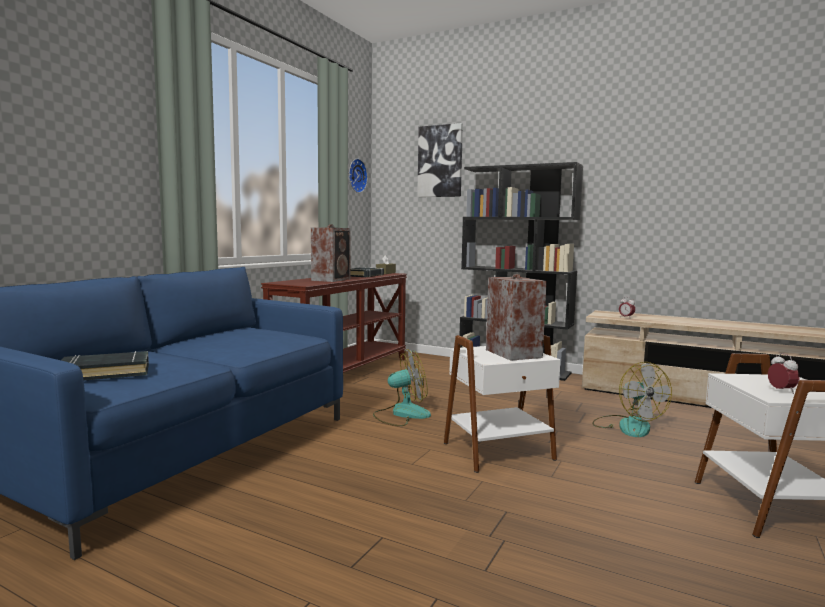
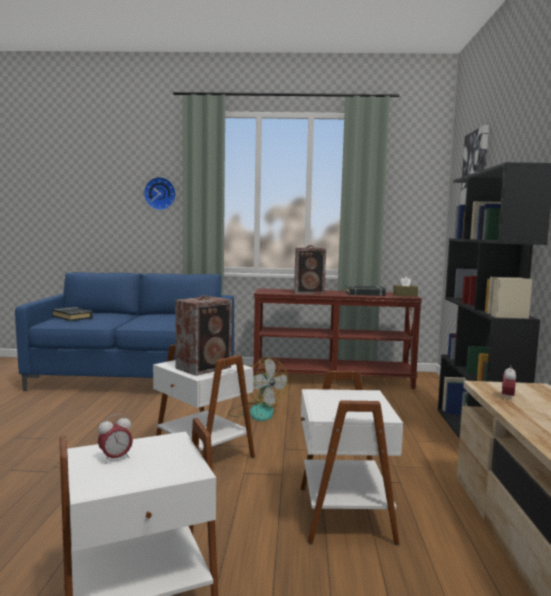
camera: 65 degrees right, 0 degrees up
(356, 175) = (417, 196): wall clock -> wall clock (160, 193)
(627, 426) = (342, 514): fan -> white side table

